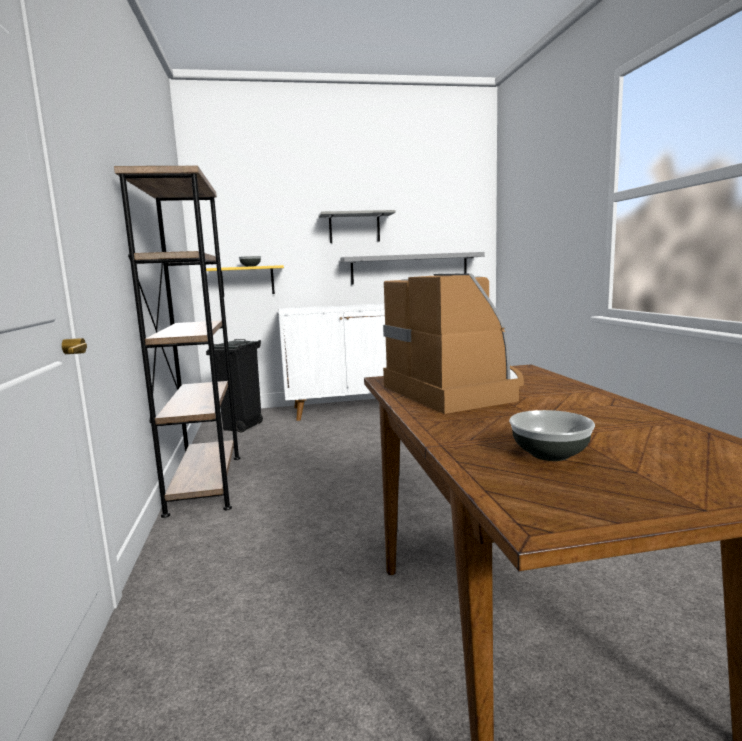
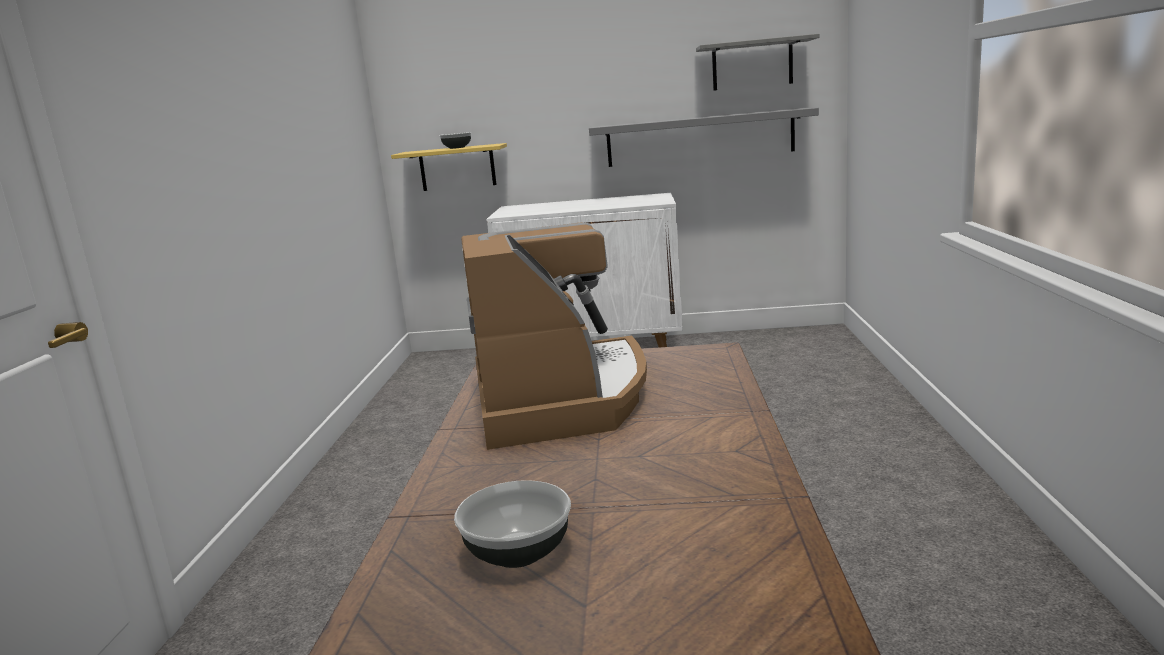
camera: 15 degrees right, 5 degrees up
(205, 483) = (355, 466): brown bookcase -> none
(242, 427) = (444, 379): black trash can -> none
(354, 228) = (611, 80): grey shelf -> grey shelf (752, 65)

